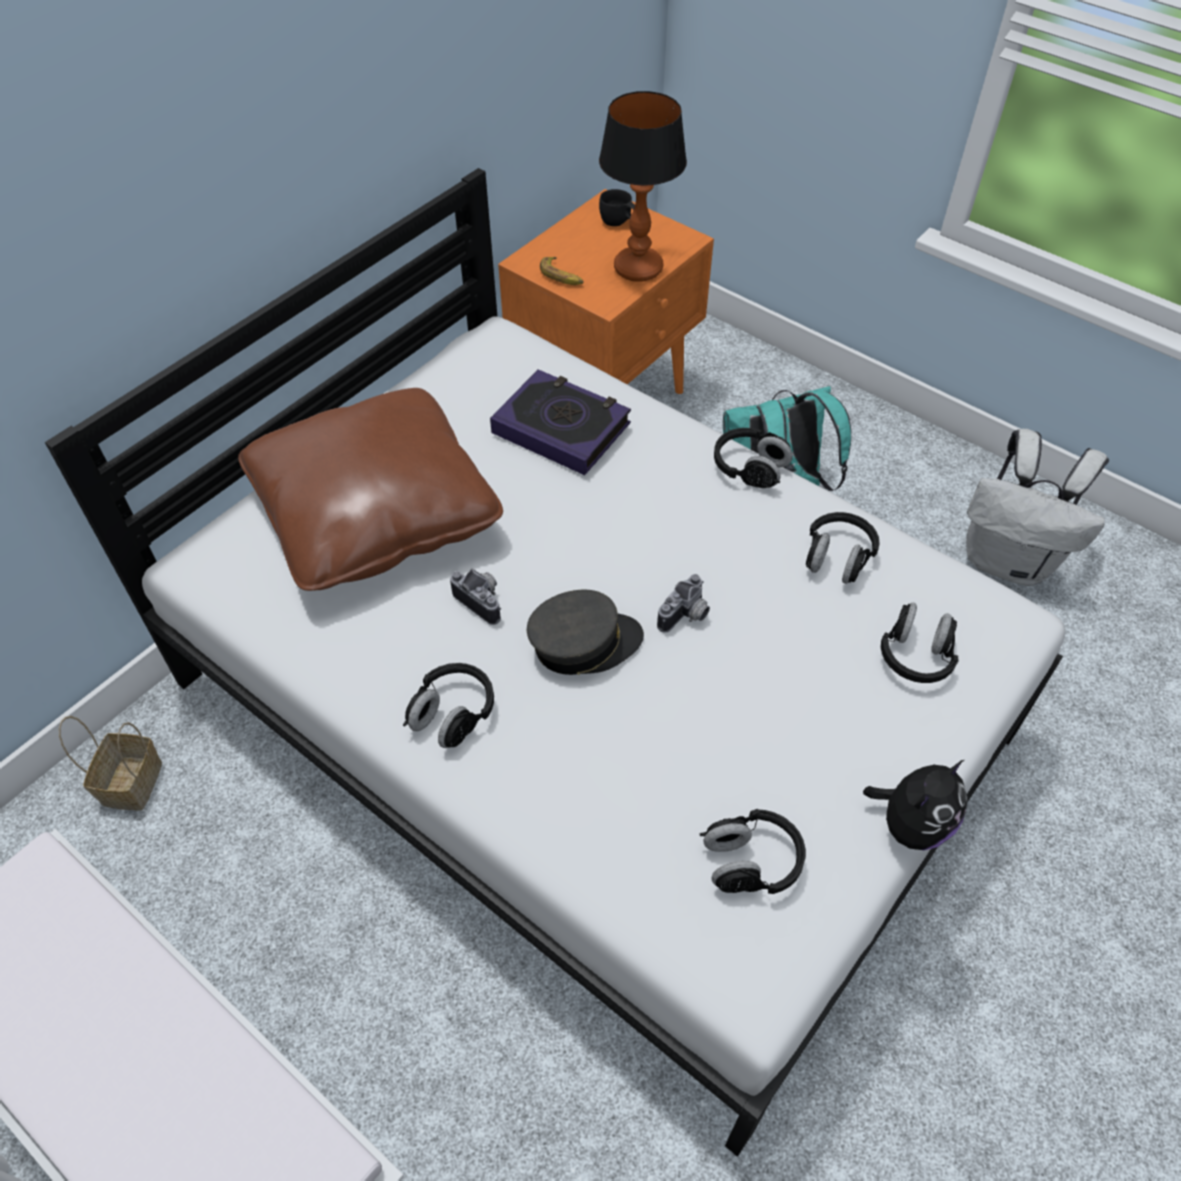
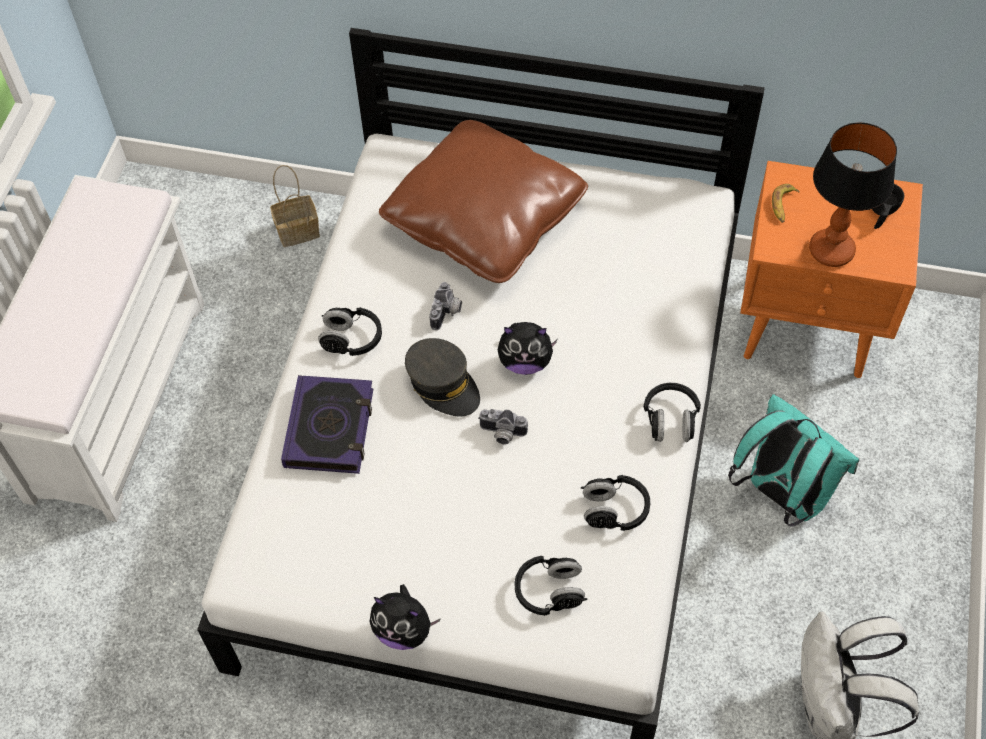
camera: 65 degrees right, 5 degrees up
(561, 428) = (629, 284): book -> book (330, 428)
(601, 556) = (525, 362): none -> plush toy
(751, 862) = (328, 544): black headphones -> none

